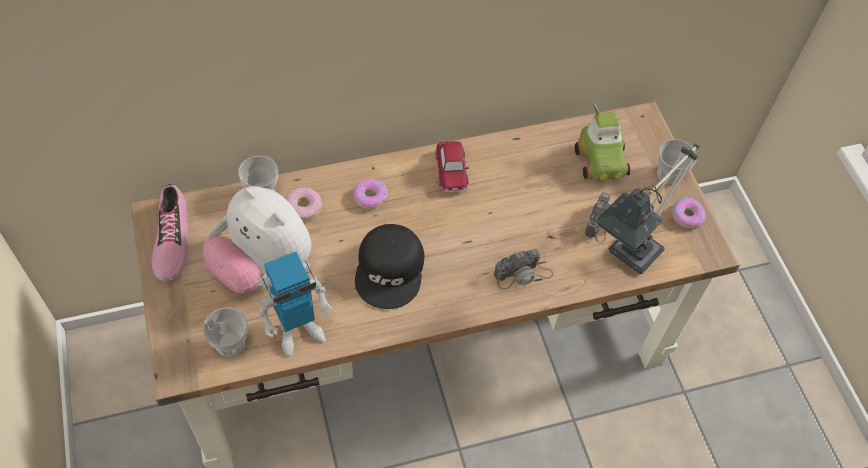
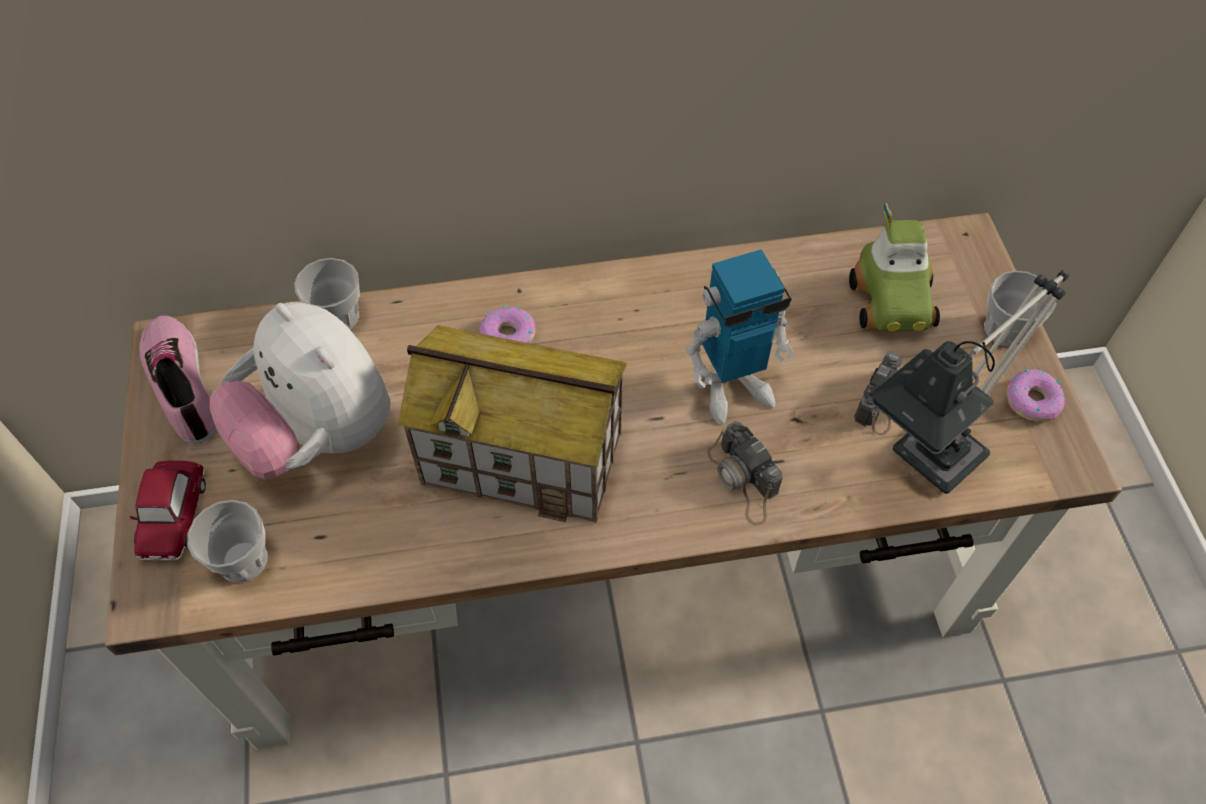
camera: 10 degrees right, 0 degrees up
(171, 239) = (183, 383): shoe -> shoe turned 150 degrees clockwise
(298, 330) = (357, 546): toy robot -> toy robot (733, 388)
(303, 208) = (398, 346): donut -> none
(391, 270) = (524, 457): black cap -> toy house
(451, 171) = (644, 302): toy car -> toy car (173, 516)
(523, 274) = (743, 480): camera -> camera turned 75 degrees clockwise

